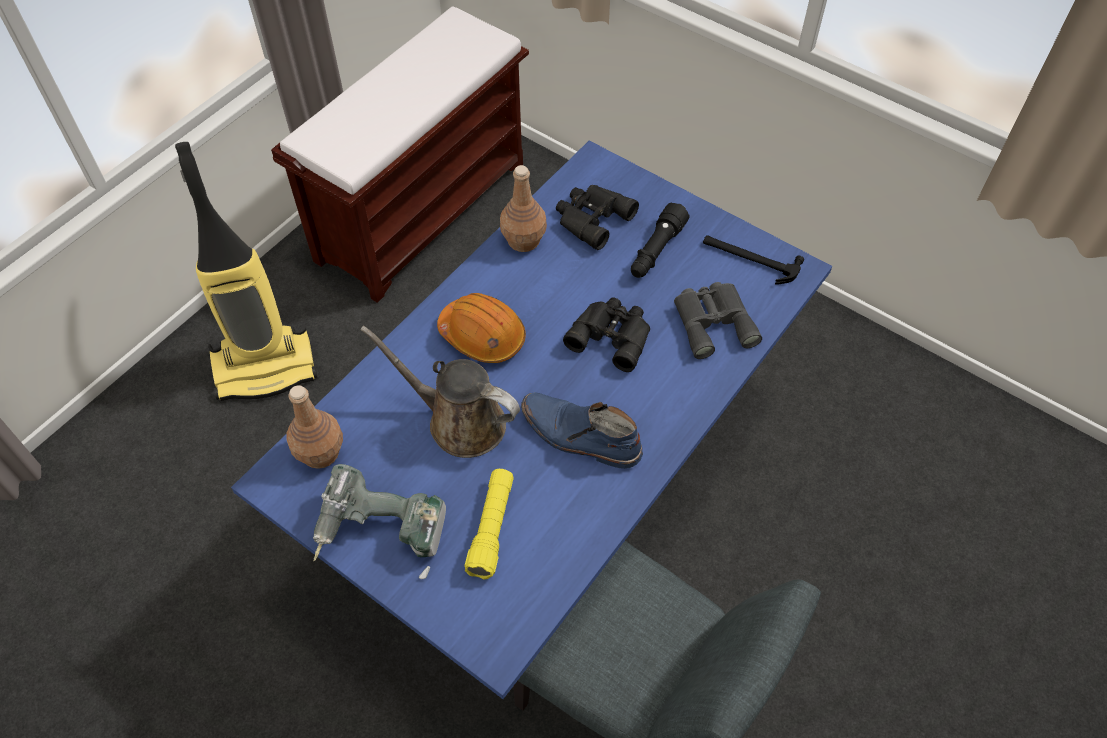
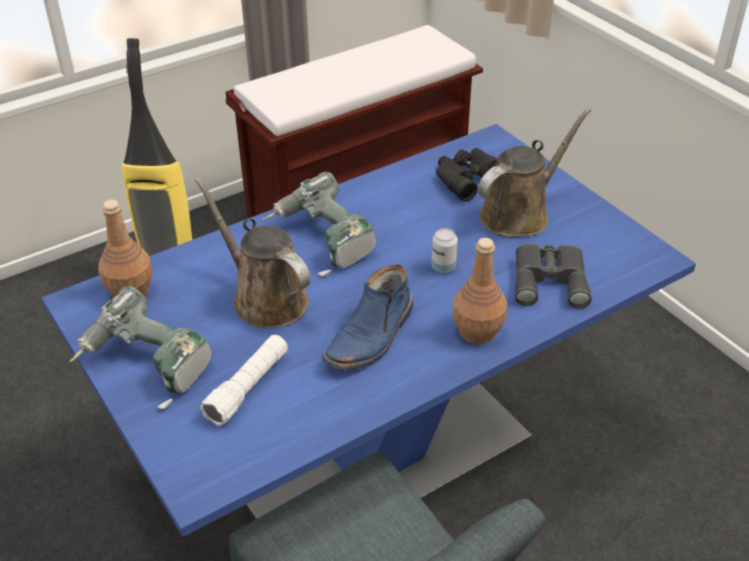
camera: 20 degrees right, 15 degrees down
(482, 336) = (322, 241): orange hard hat -> power drill
(491, 528) = (248, 388): yellow flashlight -> white flashlight
(523, 240) = (397, 181): brown bottle -> brown bottle (477, 331)
(579, 436) = (371, 337): blue boot -> blue boot turned 105 degrees counterclockwise
(611, 335) = (443, 267): black binoculars -> can
(656, 251) = (519, 214): black flashlight -> brown watering can
(750, 259) = (610, 239): hammer -> none

